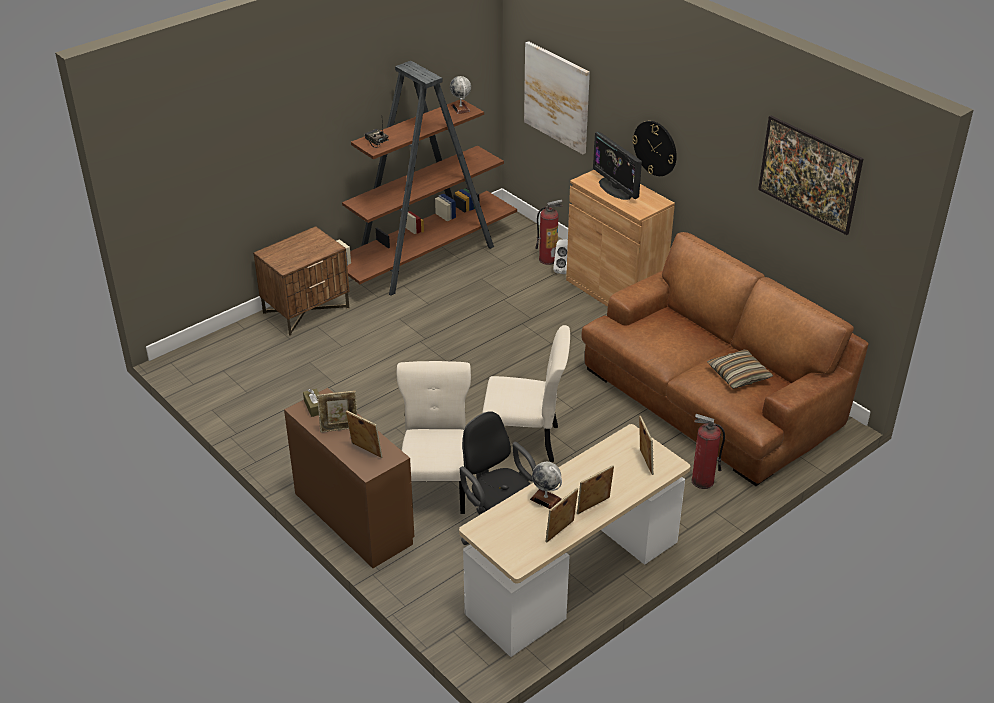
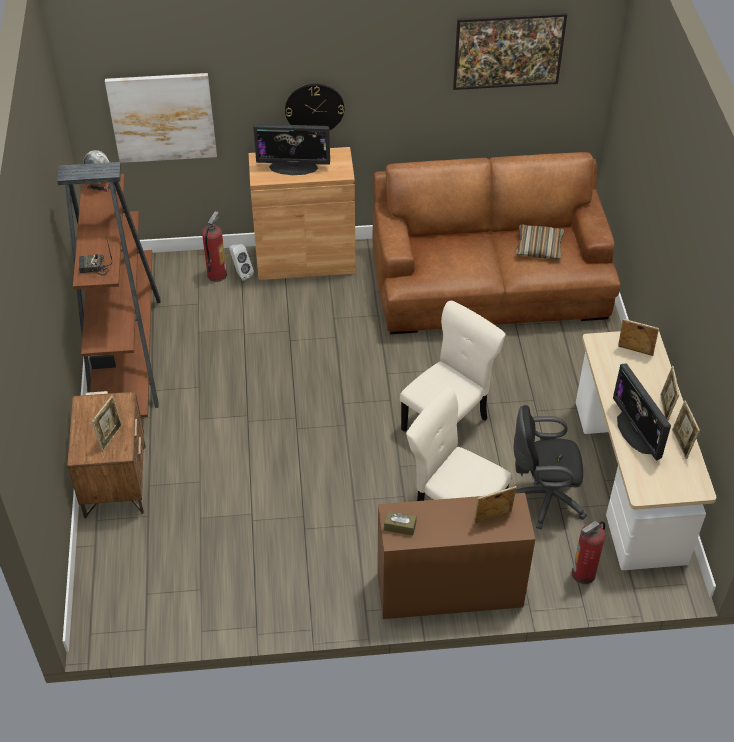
camera: 55 degrees left, 10 degrees up
(339, 428) = (446, 522): picture frame -> picture frame (110, 437)
(546, 499) = (636, 432): globe -> monitor
(702, 481) = (579, 344): fire extinguisher -> fire extinguisher (583, 574)

